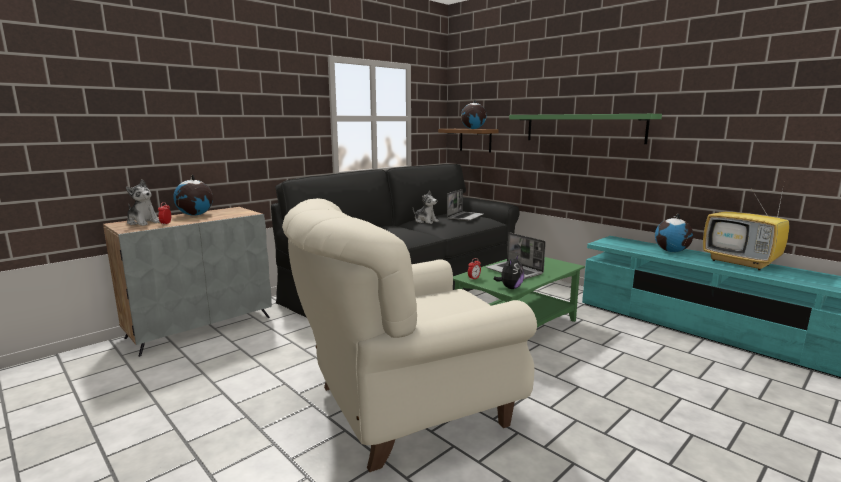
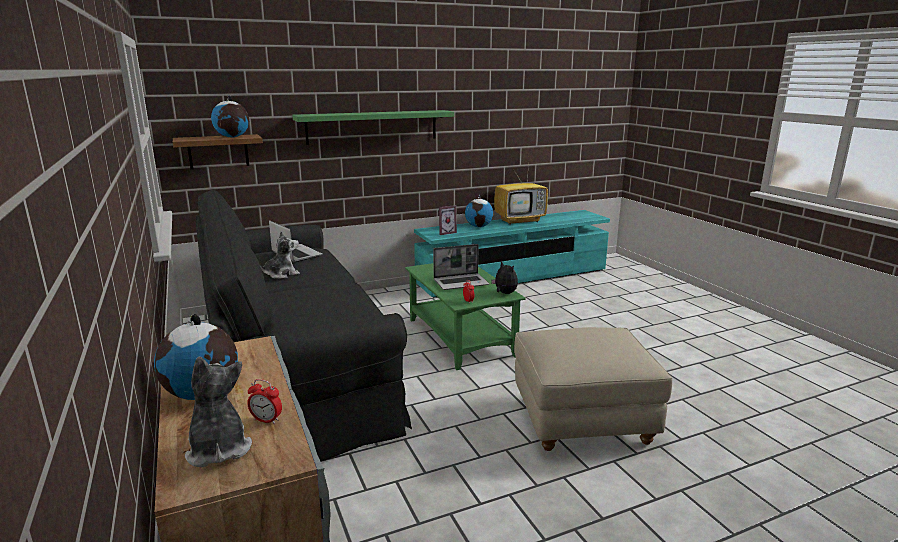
camera: 70 degrees left, 5 degrees up
(143, 222) = (218, 449): plush toy -> plush toy turned 75 degrees counterclockwise
(406, 407) = (582, 421): beige armchair -> beige ottoman
(621, 244) = (445, 232): none -> picture frame

